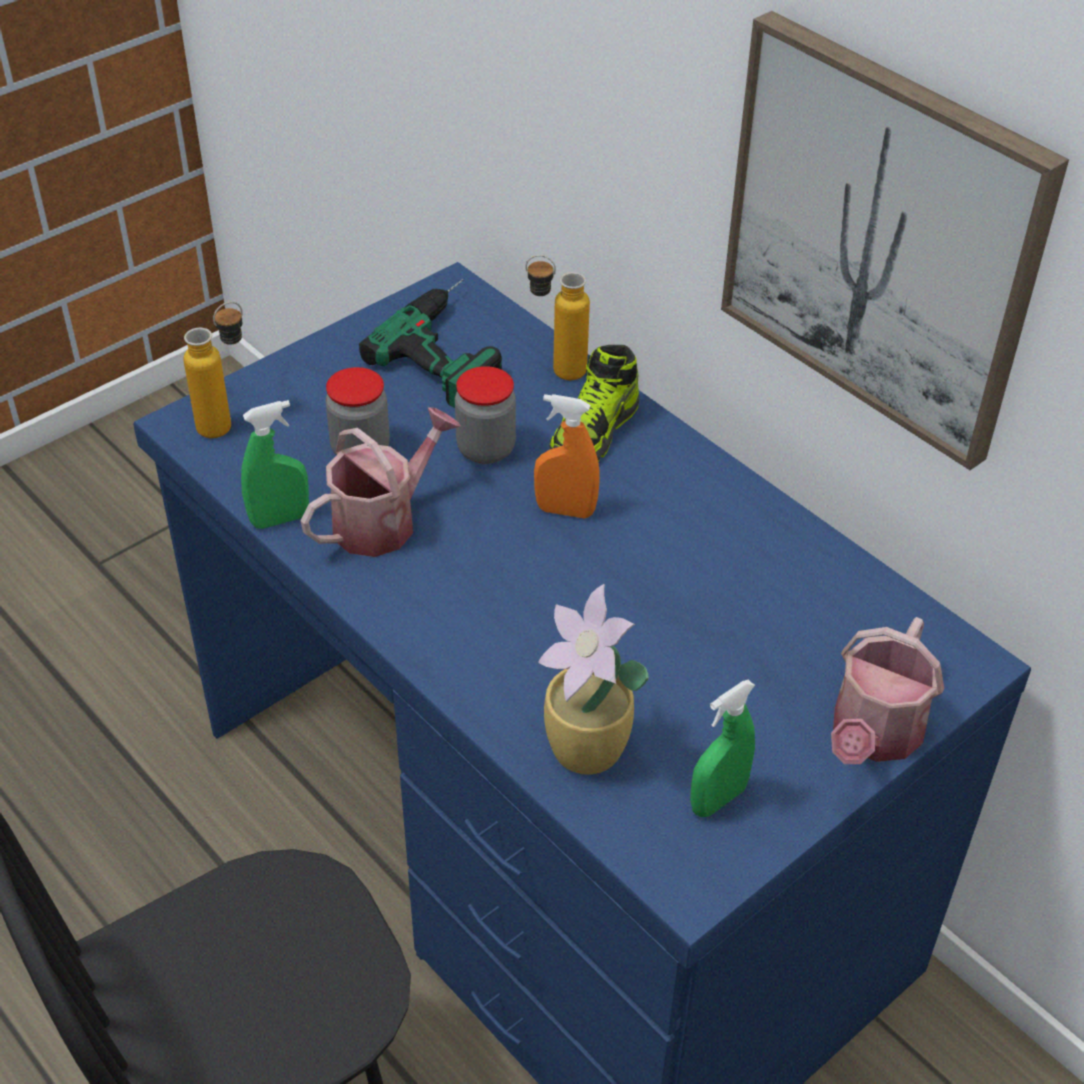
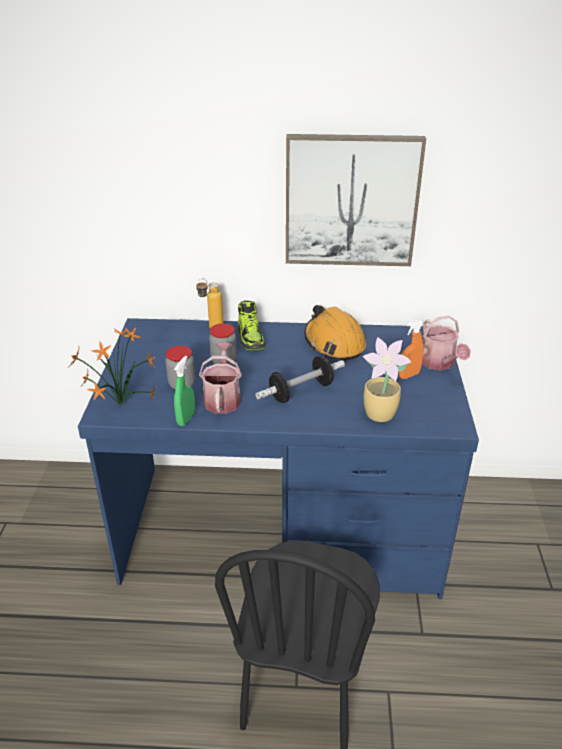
camera: 45 degrees left, 10 degrees down
(227, 423) = (118, 404): bottle -> potted plant
(454, 346) = (166, 340): power drill -> none
(521, 601) = (301, 391): none -> dumbbell
(565, 510) = (275, 362): orange spray bottle -> orange spray bottle (408, 375)
(718, 799) = (430, 402): green spray bottle -> none
(731, 543) = (334, 342): none -> orange hard hat

